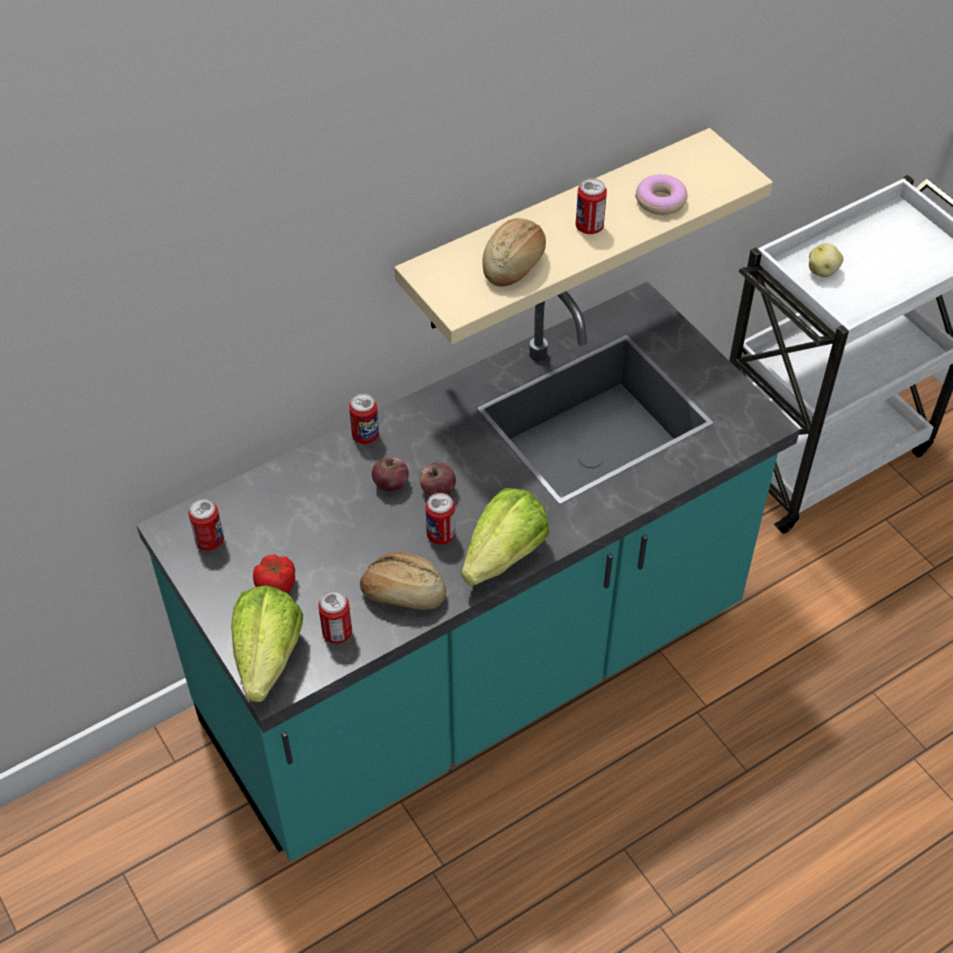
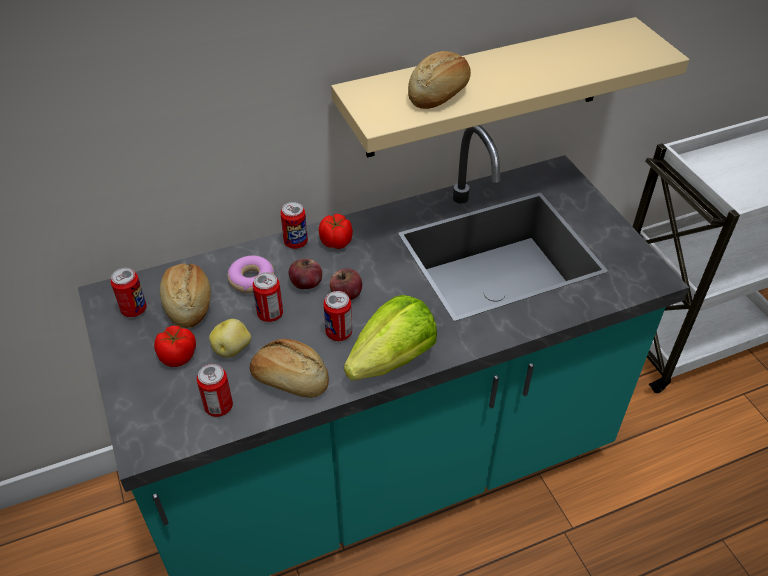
camera: 10 degrees right, 5 degrees down
(268, 525) = (188, 304): none -> bread
(268, 657) = (148, 420): lettuce -> none
(411, 429) = (336, 242): none -> tomato
(589, 227) = (514, 74): can -> can (270, 314)
(660, 201) = (583, 62): donut -> donut (252, 279)
(823, 271) = (718, 170): potato -> potato (233, 348)

